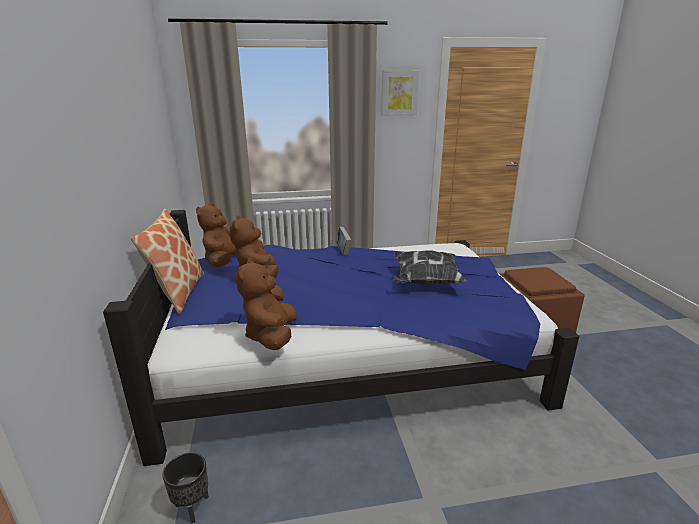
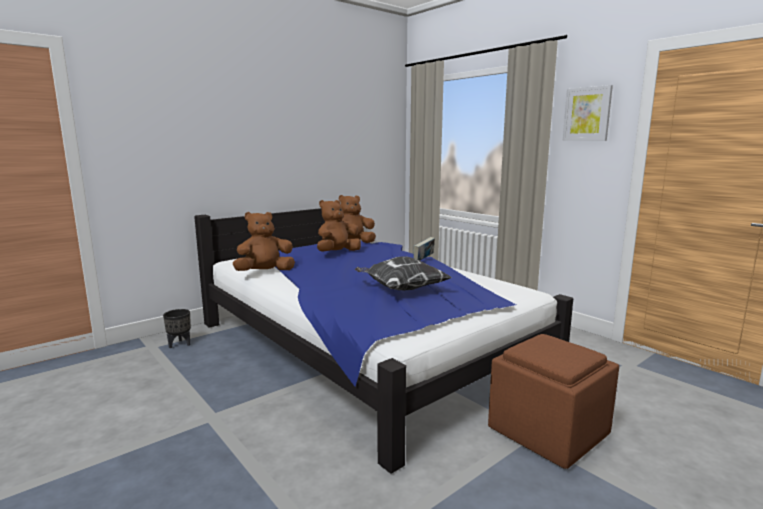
camera: 60 degrees right, 10 degrees down
(178, 292) = (295, 245): pillow -> none

